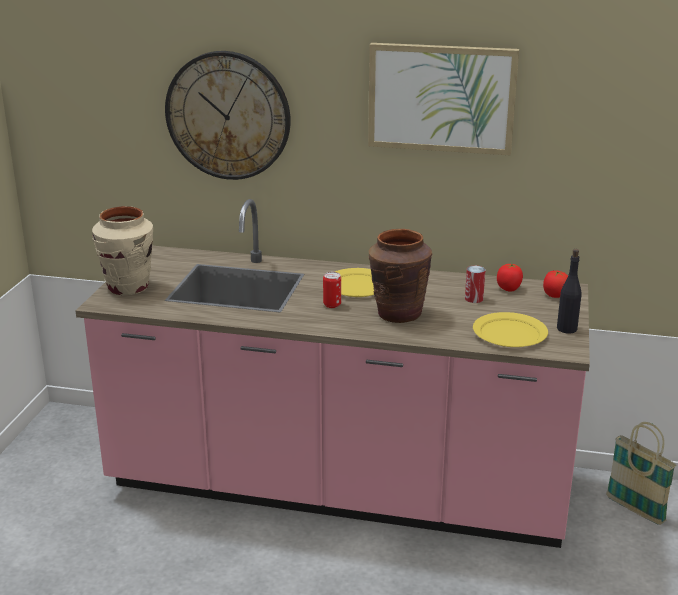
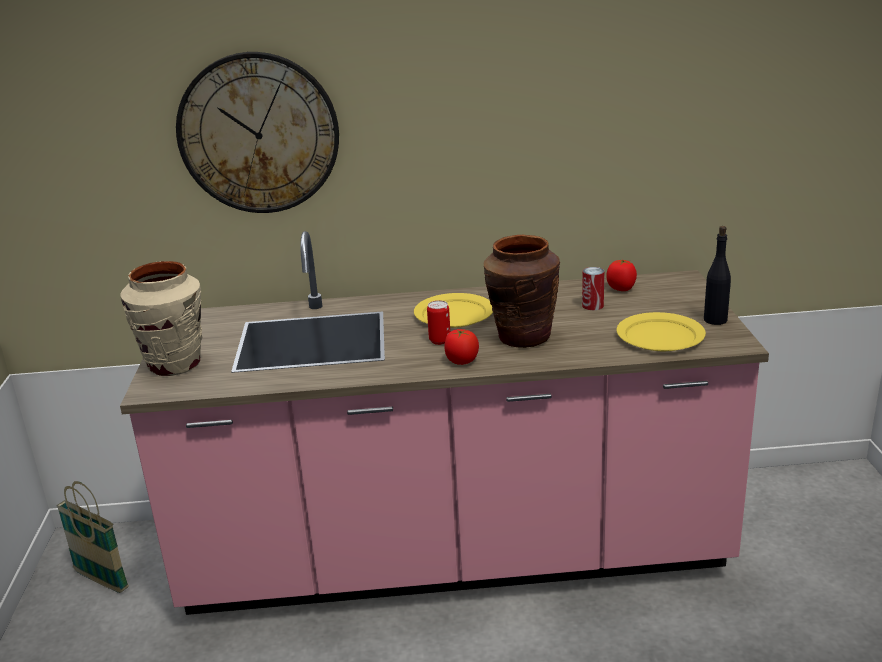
camera: 15 degrees left, 0 degrees up
(441, 98) = (520, 79): picture -> none
(555, 295) = (674, 287): tomato -> tomato (461, 361)
(635, 510) = (774, 506): basket -> basket (101, 580)

